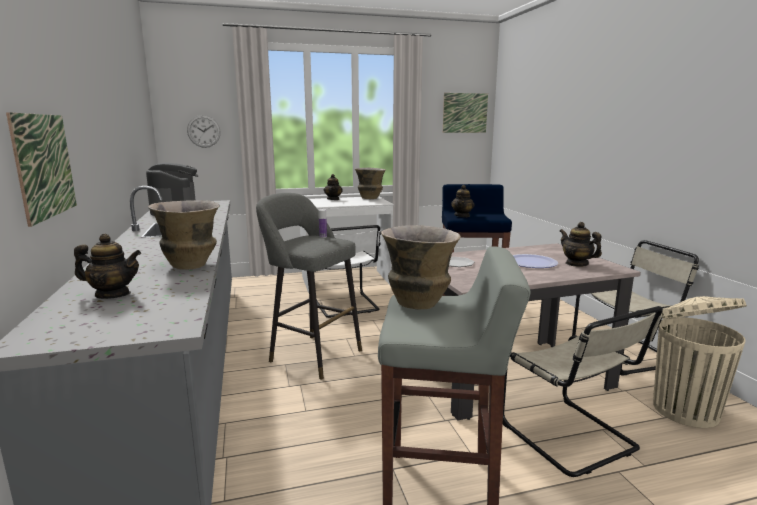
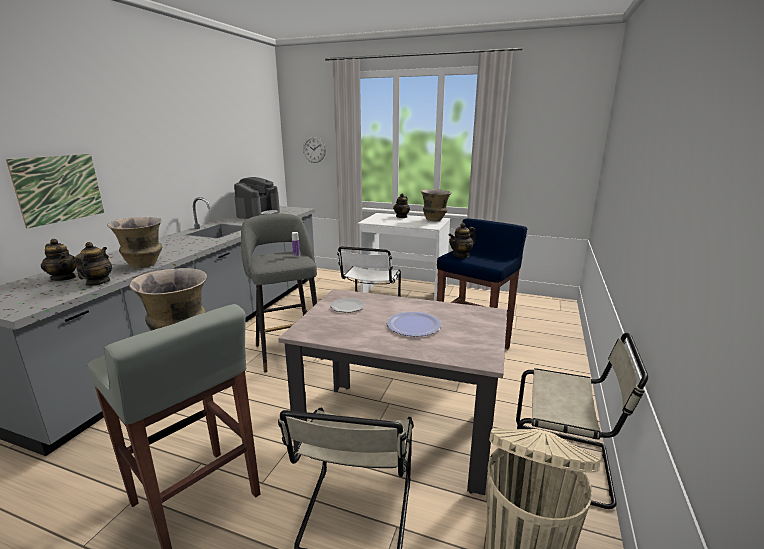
camera: 35 degrees right, 5 degrees up
(465, 113) = (564, 135): picture -> none
(576, 264) = (455, 340): teapot -> teapot (97, 282)

